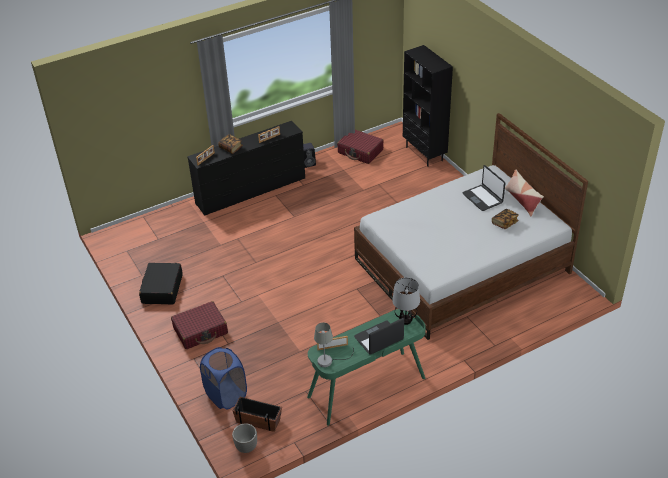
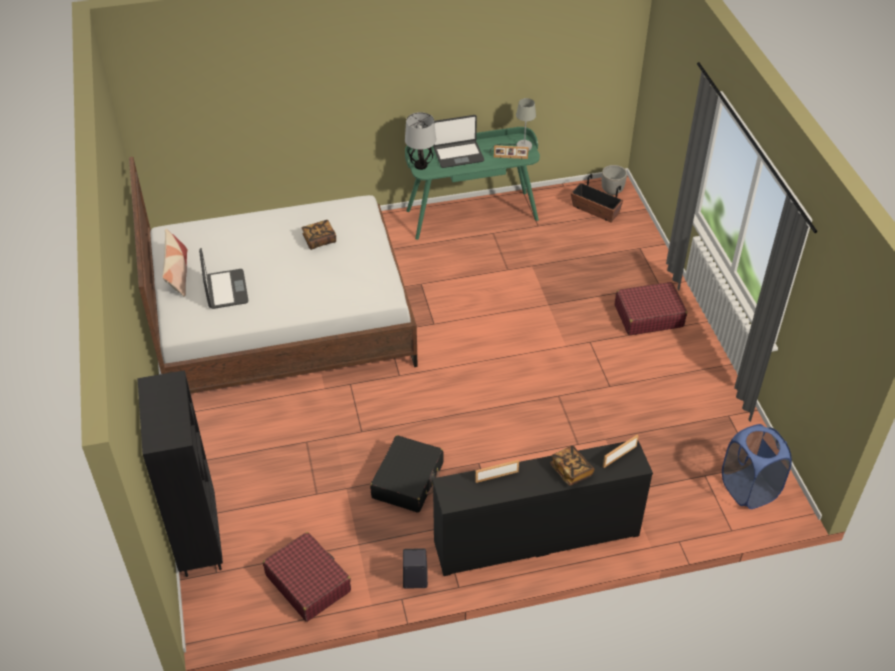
camera: 165 degrees left, 5 degrees up
(162, 289) = (698, 385): black suitcase -> black suitcase (408, 480)
(226, 395) = (625, 239): blue laundry basket -> blue laundry basket (748, 489)
(504, 223) = (227, 248): book -> book (319, 240)

